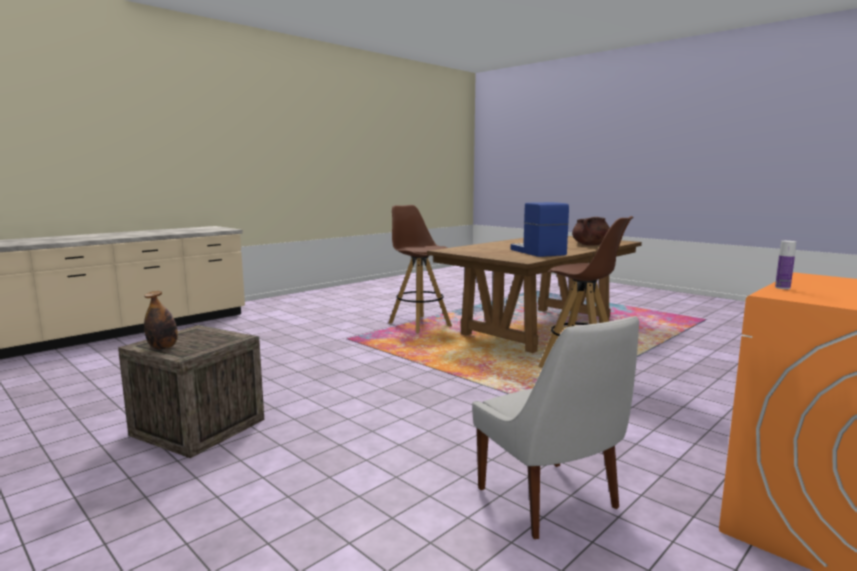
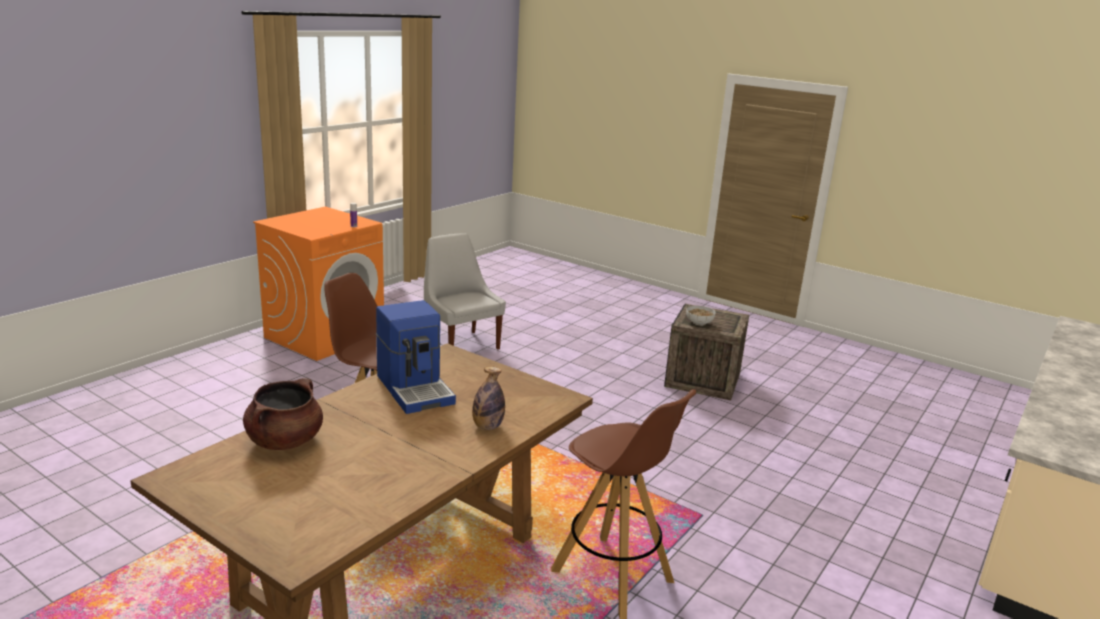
camera: 170 degrees right, 10 degrees up
(163, 348) = (718, 313): bottle -> bottle (487, 426)
(217, 337) = (699, 323): none -> bowl

